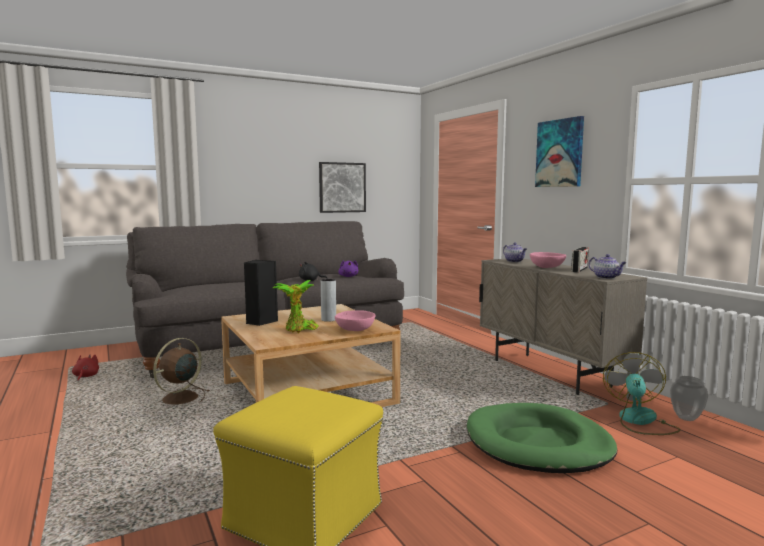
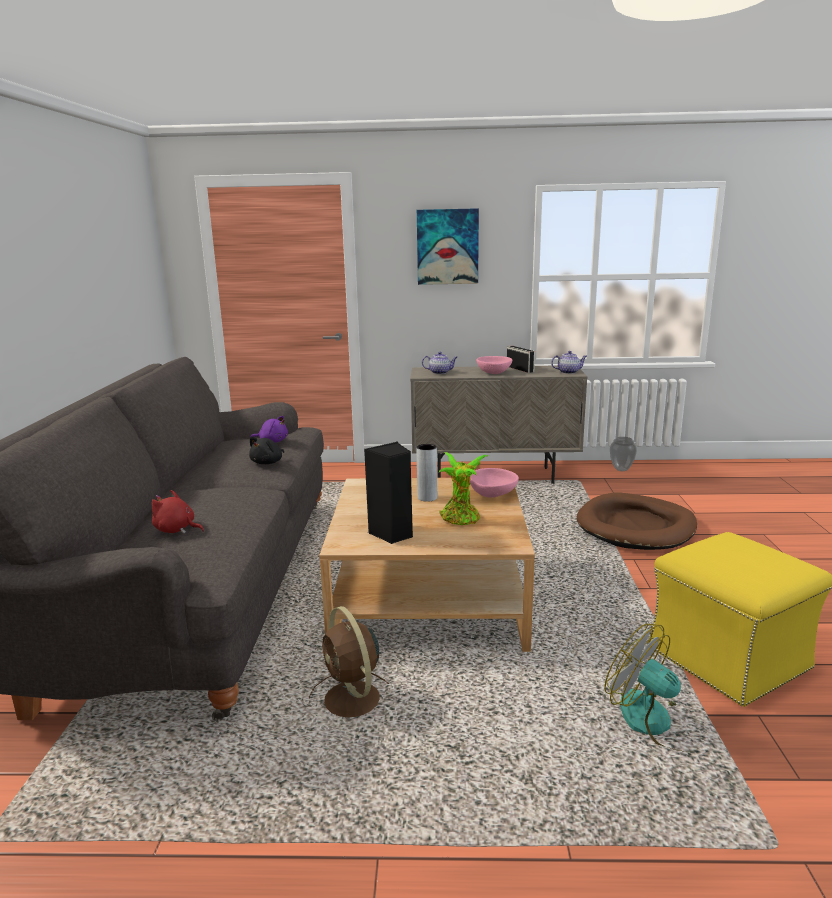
camera: 60 degrees left, 10 degrees up
(85, 376) = (98, 811): red plush toy -> red plush toy (176, 530)
(342, 187) = (109, 302): picture -> none
(538, 444) = (636, 527): green dog bed -> brown dog bed
(640, 421) = (617, 483): fan -> fan (657, 722)

